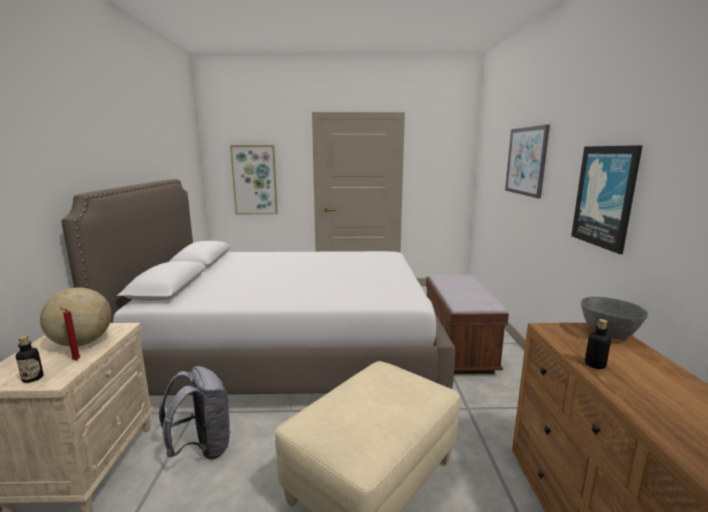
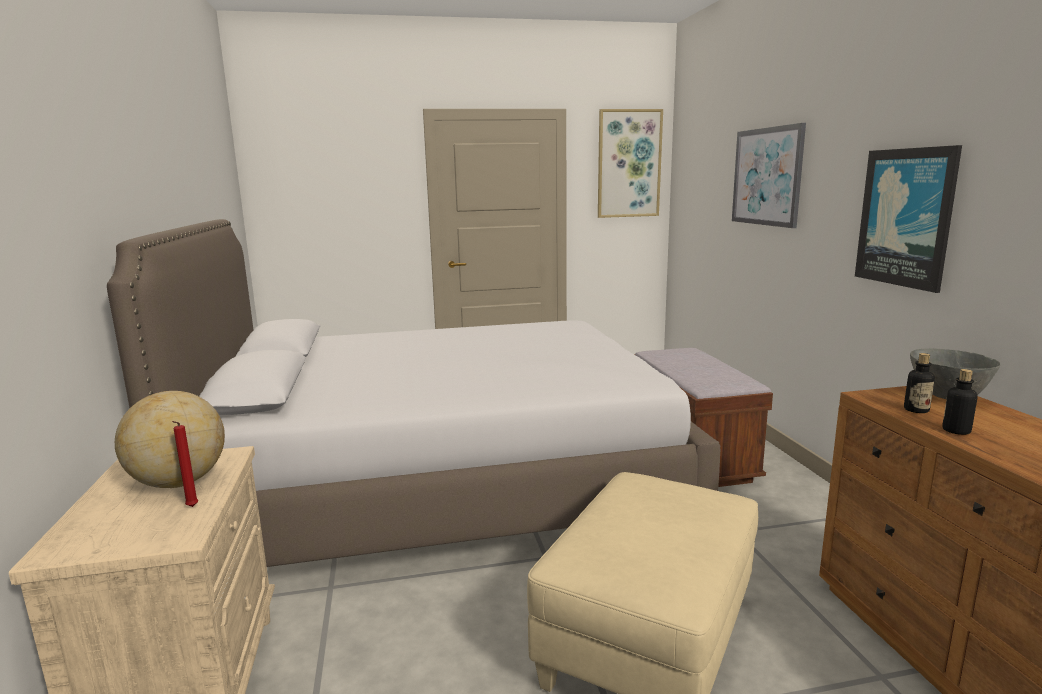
camera: 10 degrees left, 0 degrees up
(33, 378) = (139, 538): bottle -> bottle (916, 410)
(202, 448) = (371, 635): grey backpack -> none
(254, 180) = (332, 220): picture -> picture (629, 164)

